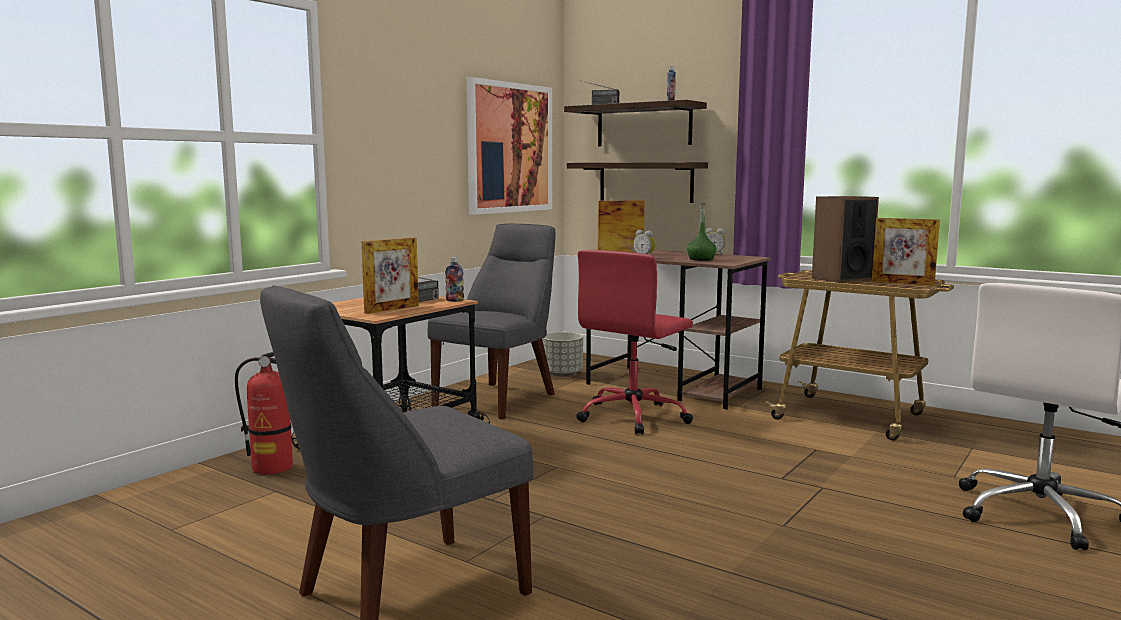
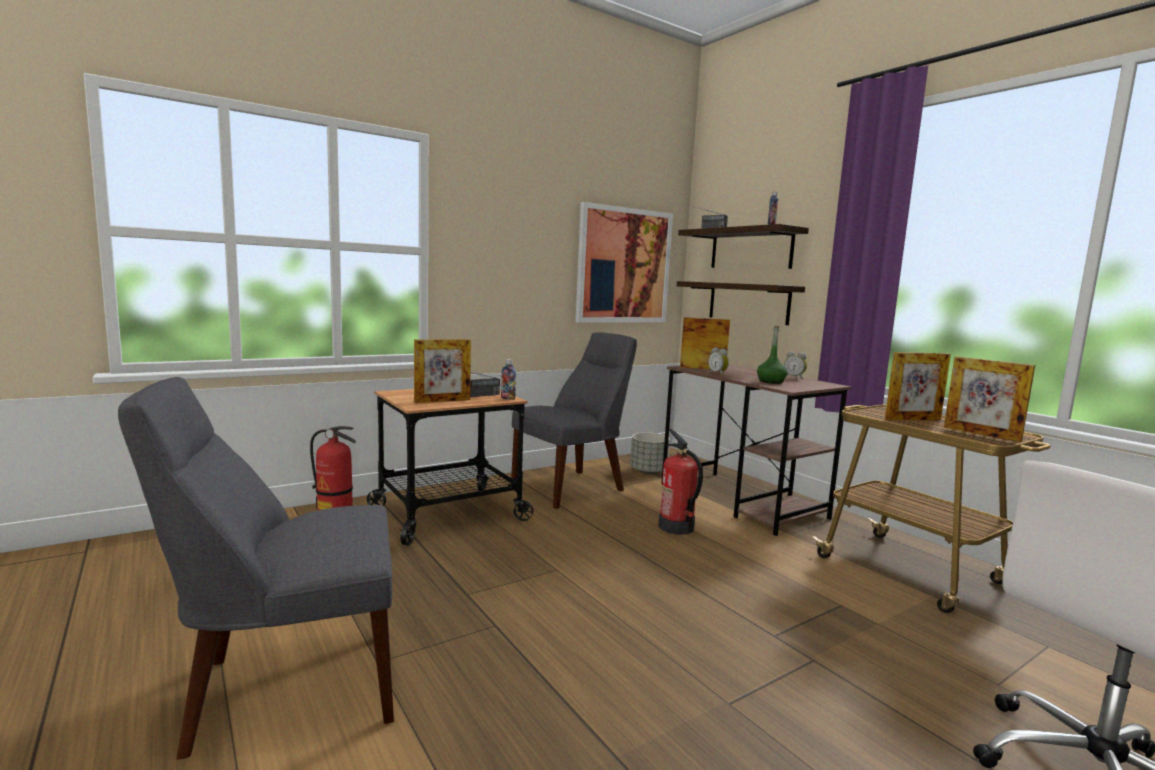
camera: 20 degrees right, 0 degrees up
(634, 416) = (676, 527): red office chair -> fire extinguisher
(841, 278) = (912, 419): speaker -> picture frame

